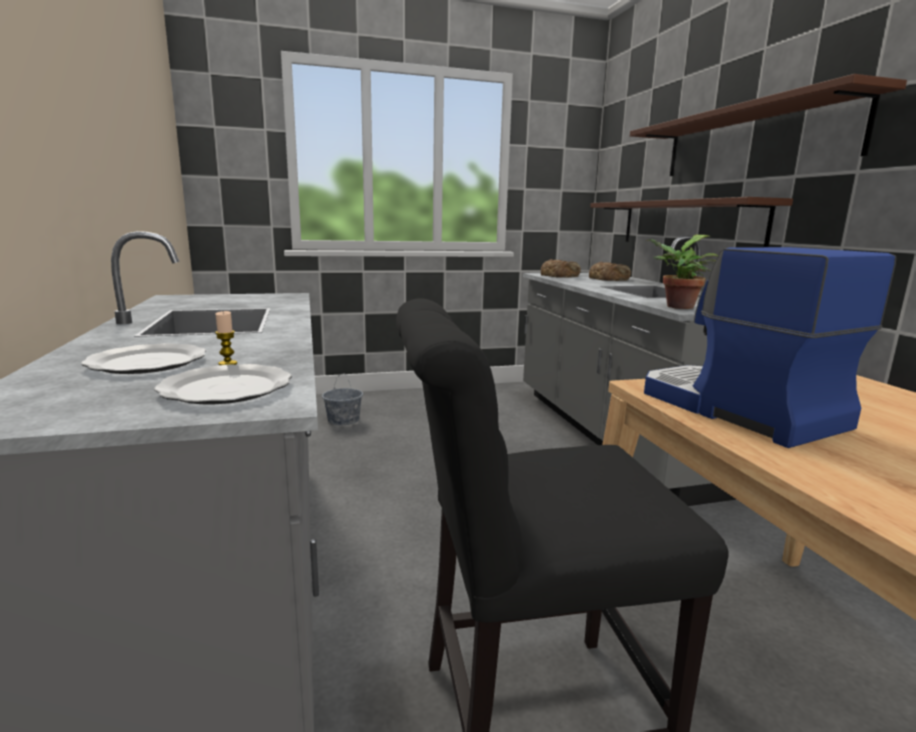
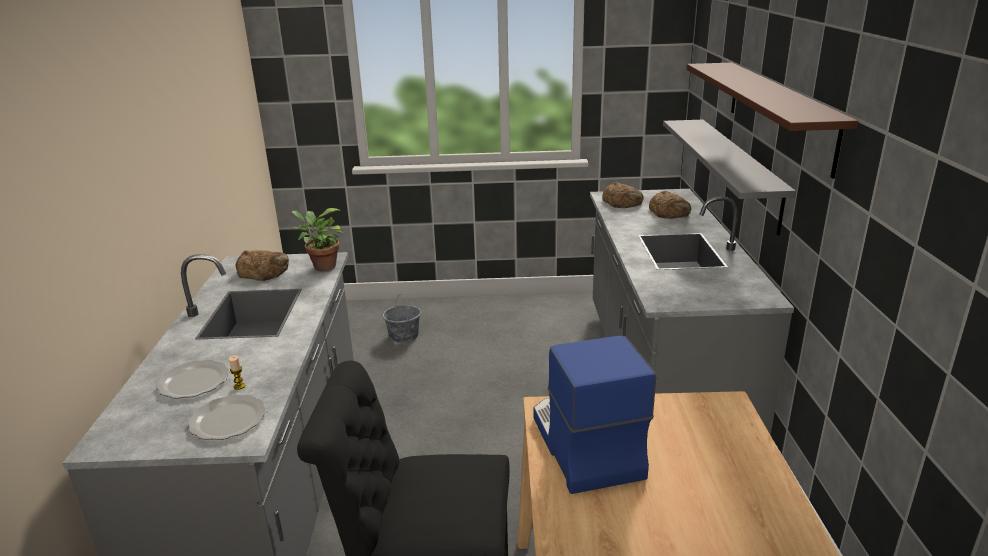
camera: 15 degrees right, 10 degrees up
(210, 300) = (263, 270): none -> bread
(676, 307) = (662, 295): potted plant -> potted plant (322, 267)
(687, 224) = (739, 171): brown shelf -> grey shelf

